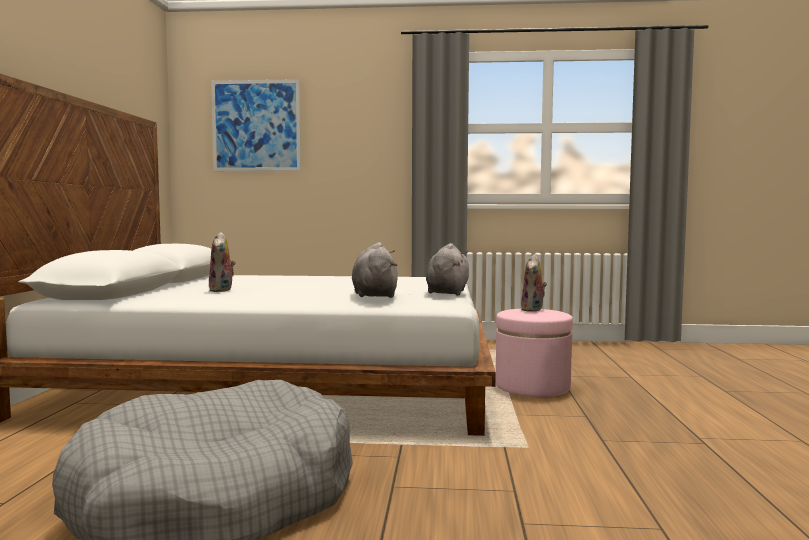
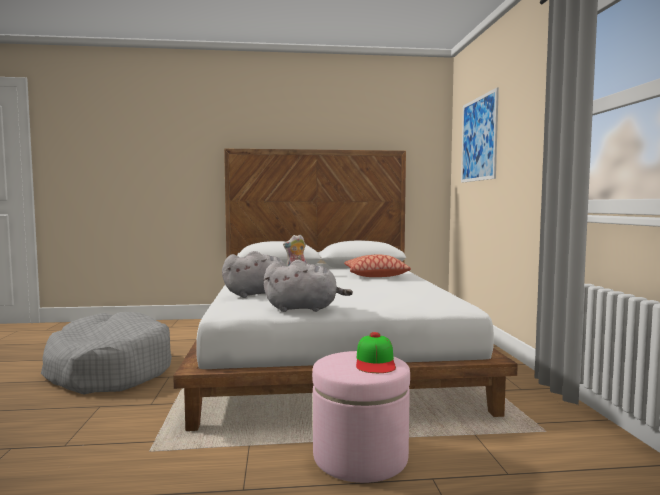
camera: 80 degrees right, 0 degrees up
(270, 278) = (375, 275): none -> pillow
(533, 310) = (375, 361): plush toy -> cap

